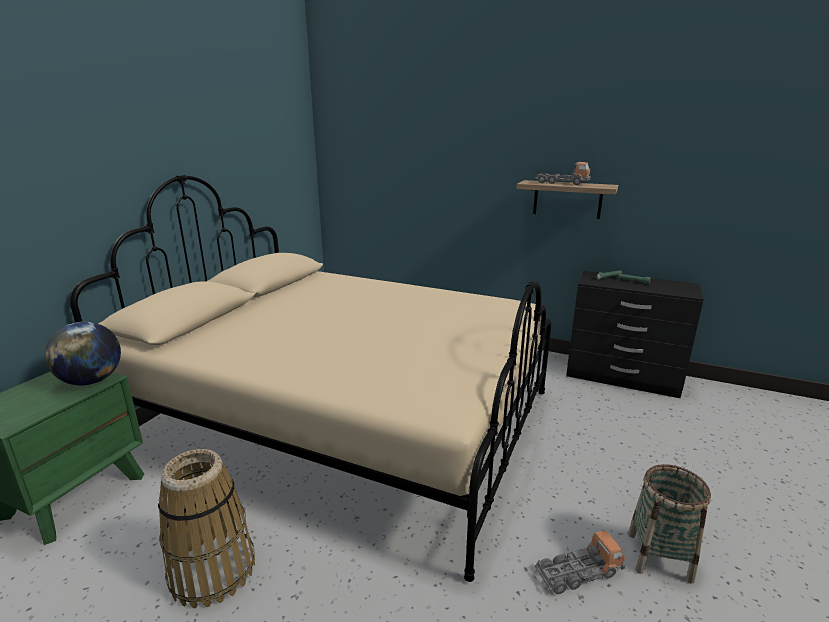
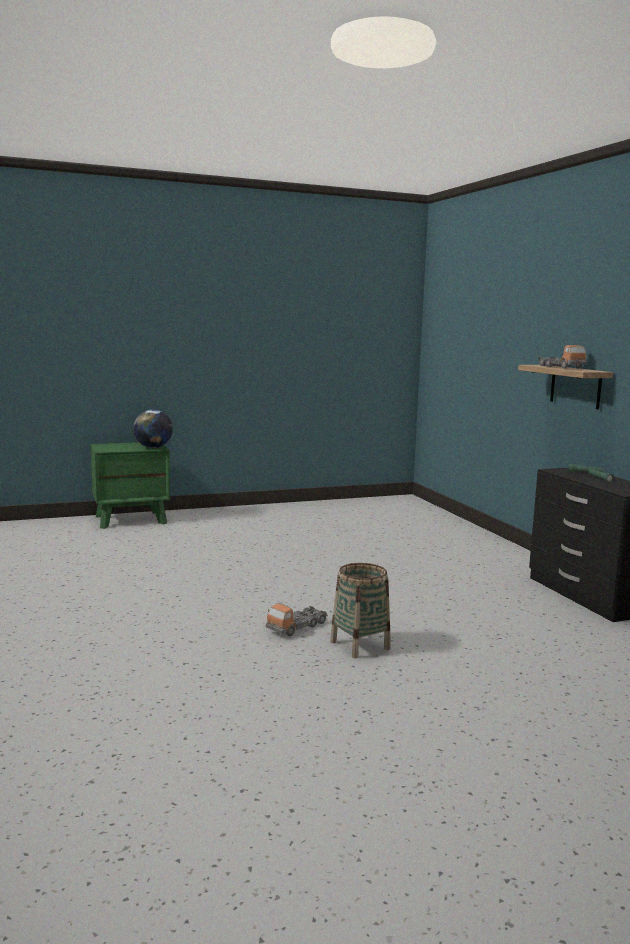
camera: 45 degrees right, 10 degrees down
(213, 570) = (142, 557): basket -> none
(346, 418) = (304, 540): beige bed -> none
(578, 573) = (297, 627): toy truck -> toy truck turned 105 degrees clockwise

